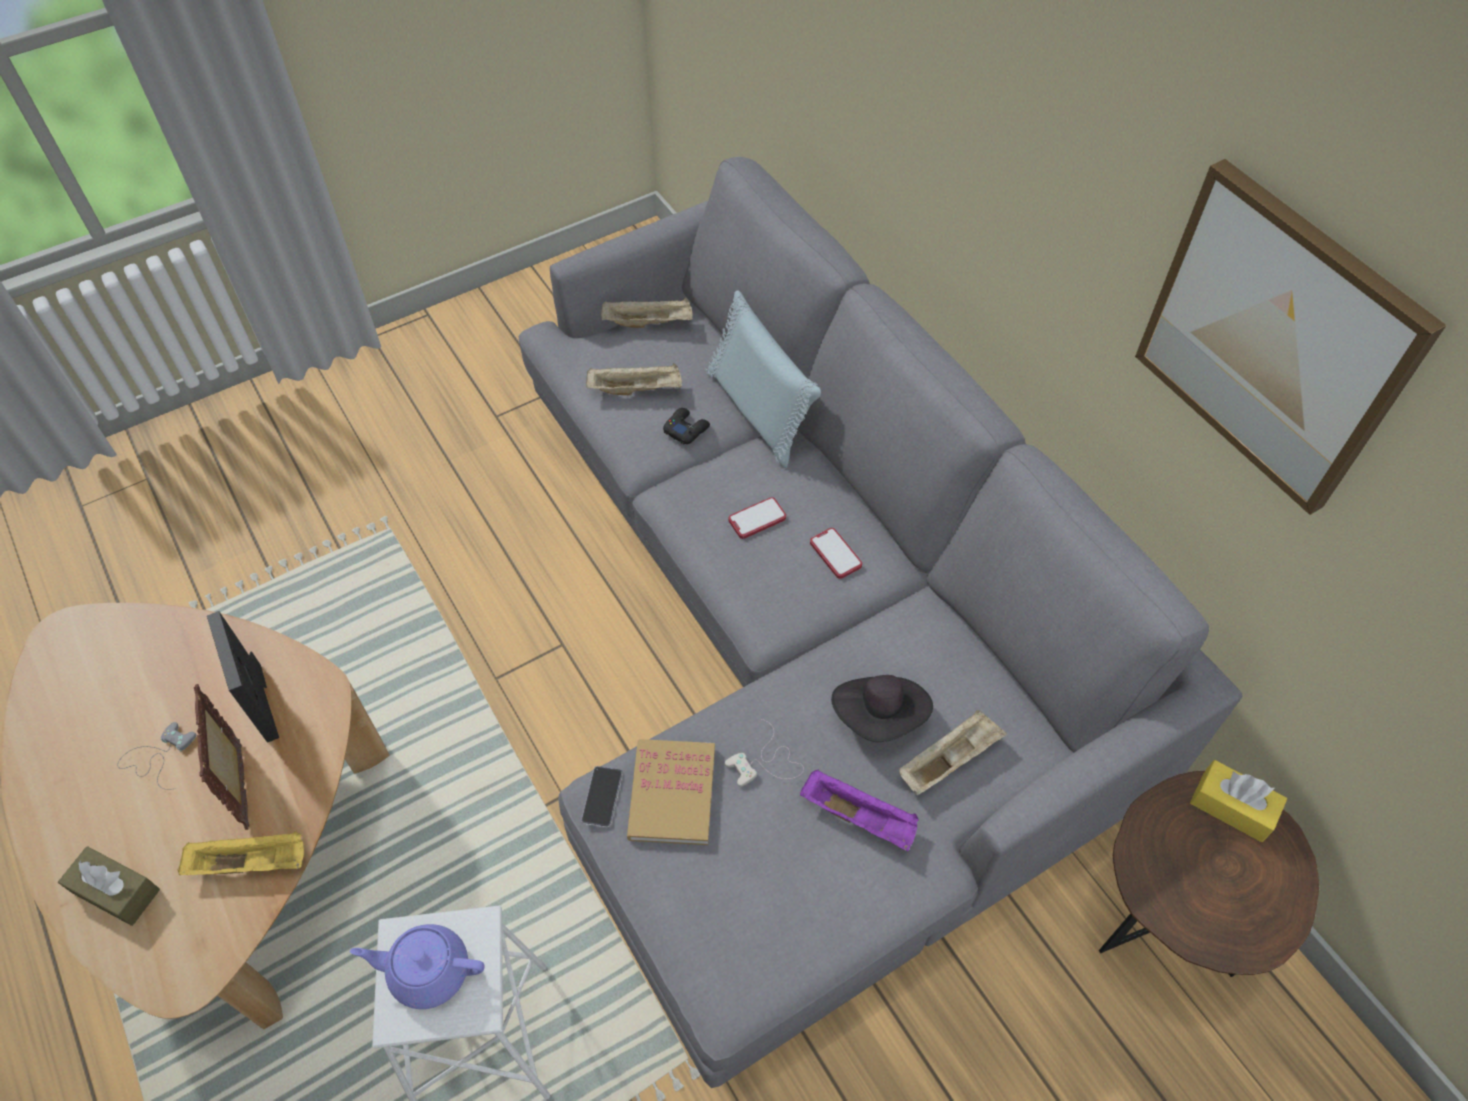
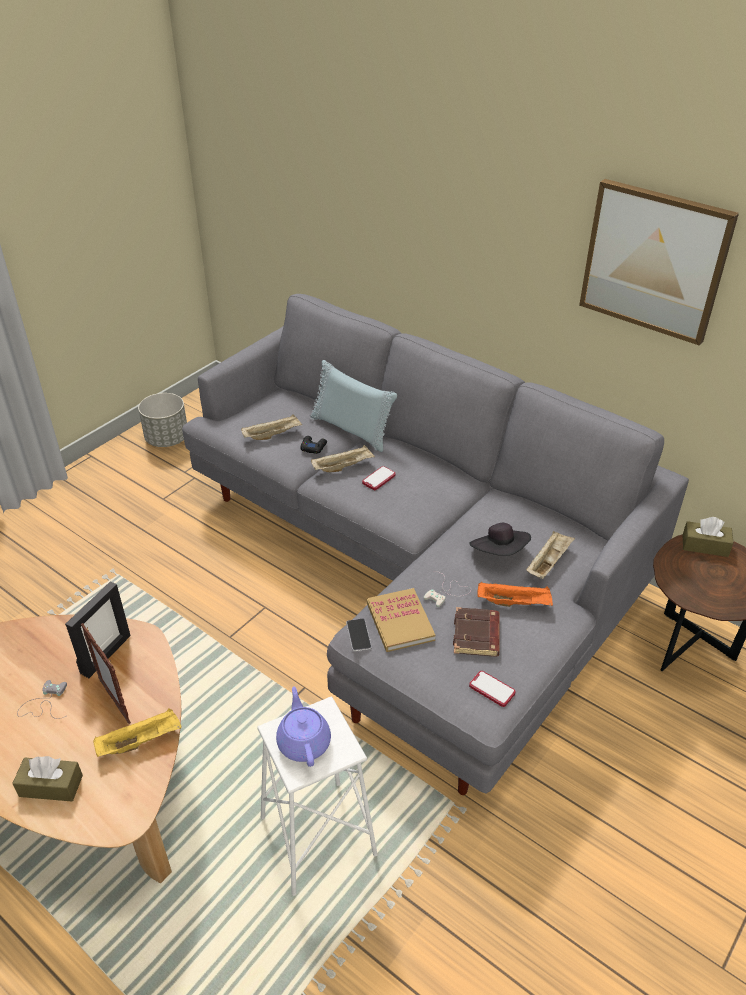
camera: 20 degrees left, 15 degrees down
(264, 703) = (106, 654): picture frame -> picture frame turned 105 degrees counterclockwise
(427, 971) = (303, 741): purple teapot -> purple teapot turned 90 degrees clockwise
(541, 313) = (167, 439): none -> grey planter
(649, 322) = (263, 402): beige tray -> beige tray (343, 467)
(774, 859) = (477, 636): none -> brown book
(835, 554) = (433, 484): phone -> phone (492, 689)
(860, 817) = (514, 603): purple tray -> orange tray
(1232, 807) = (705, 546): yellow tissue box -> brown tissue box

